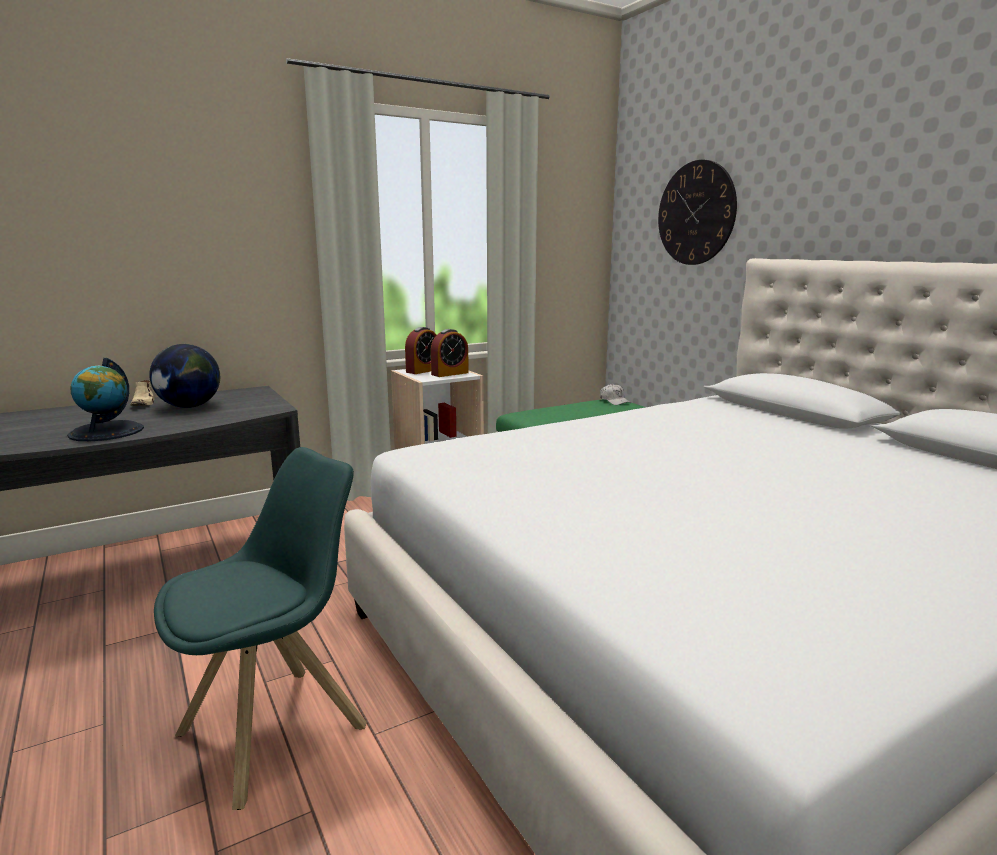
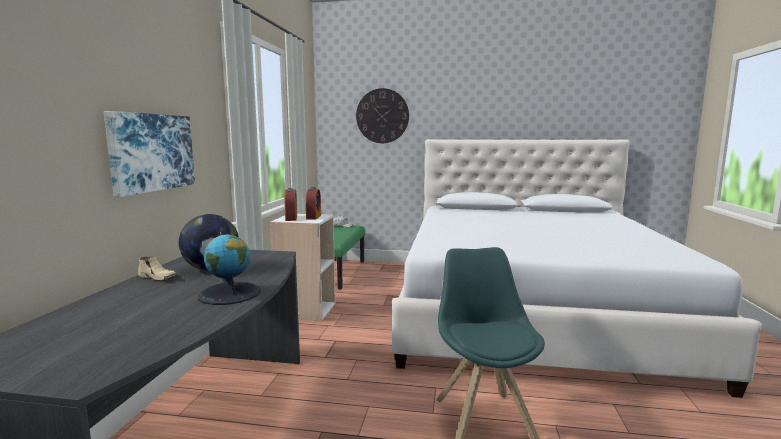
camera: 50 degrees left, 5 degrees down
(180, 270) = (151, 152): none -> picture

